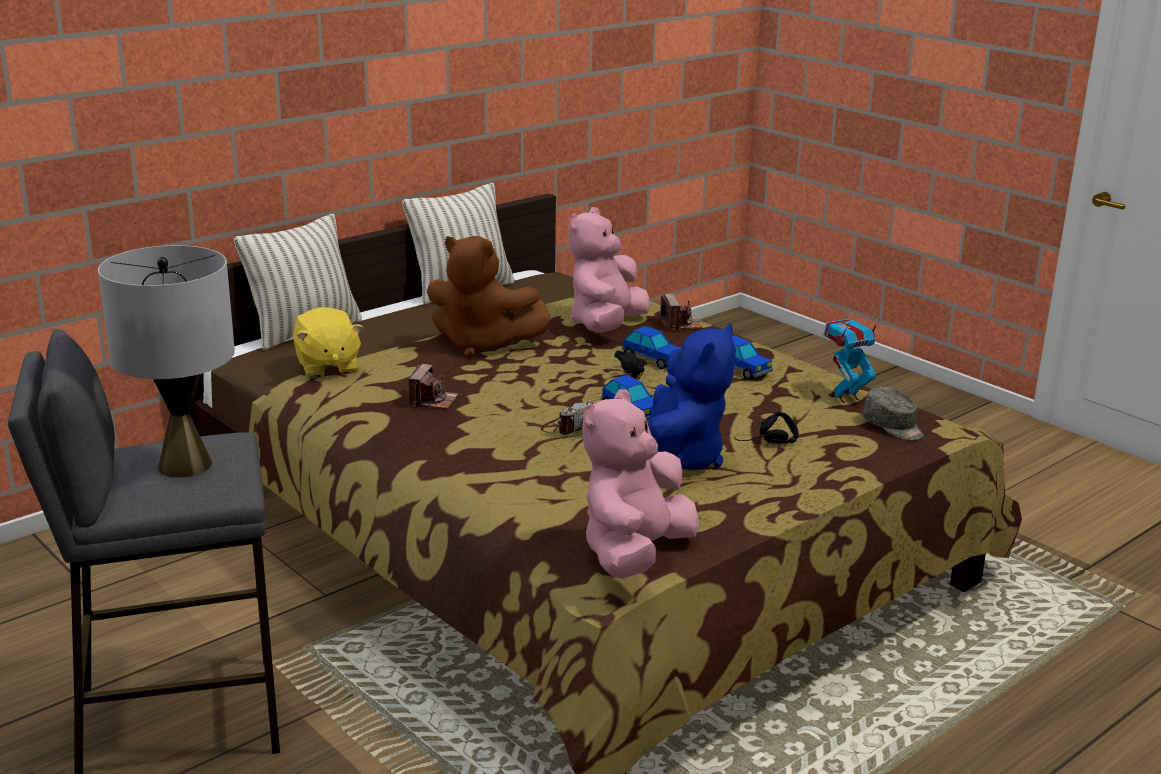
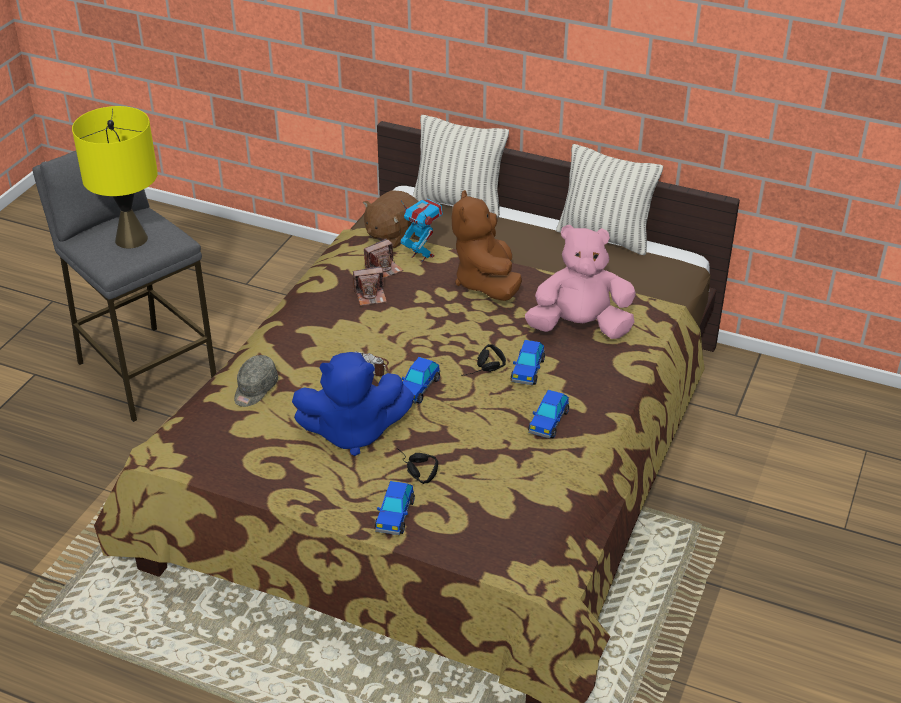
camera: 65 degrees right, 15 degrees up
(185, 464) = (132, 239): grey table lamp -> yellow table lamp
(327, 367) = (393, 234): yellow plush toy -> brown plush toy
(634, 554) = (202, 451): pink plush toy -> none
(680, 324) = (621, 364): camera -> camera (384, 268)
(833, 467) = (395, 515): none -> toy car
(844, 397) = (540, 494): toy robot -> toy robot (422, 256)
(893, 427) = (499, 535): grey cap -> grey cap (255, 389)

